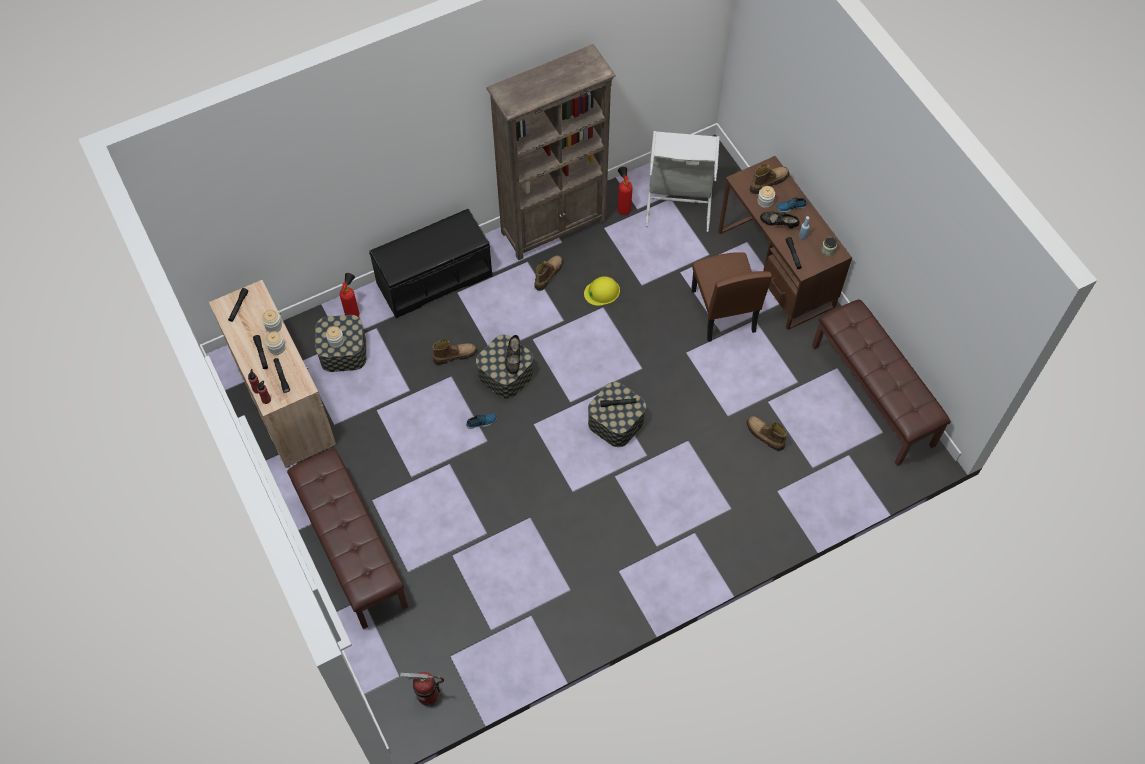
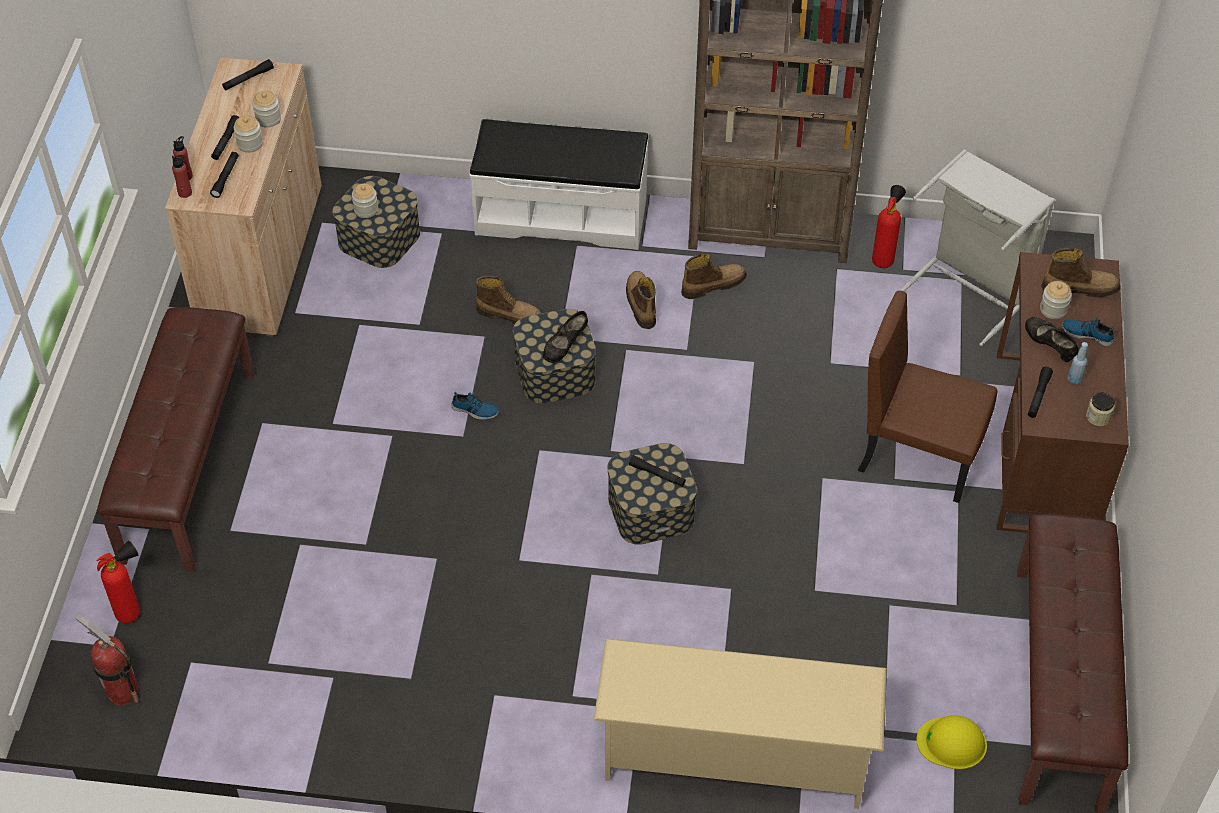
camera: 35 degrees right, 10 degrees down
(353, 313) = (429, 202): fire extinguisher -> fire extinguisher (133, 611)
(434, 279) = (561, 215): black bench -> white bench
(602, 292) = (768, 343): yellow hard hat -> yellow hard hat (952, 743)
(722, 311) = (920, 455): brown chair -> brown chair turned 90 degrees clockwise
(755, 526) = (734, 755): none -> beige shoe rack
(764, 435) = (847, 646): boot -> boot (640, 304)

